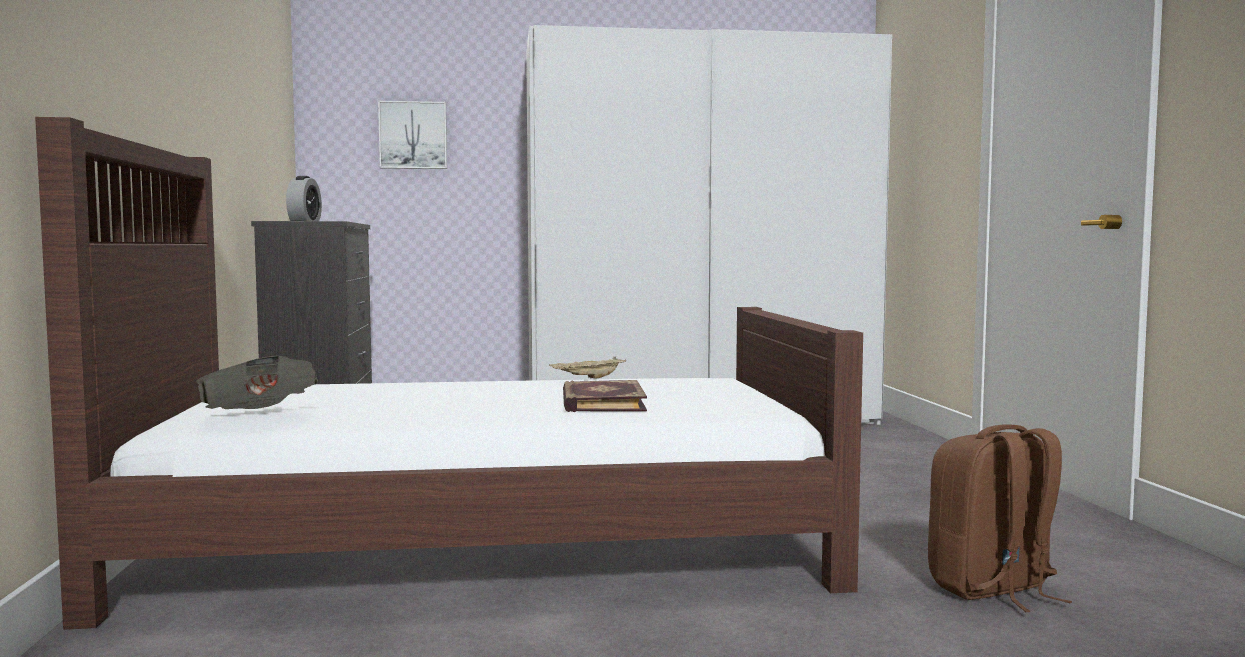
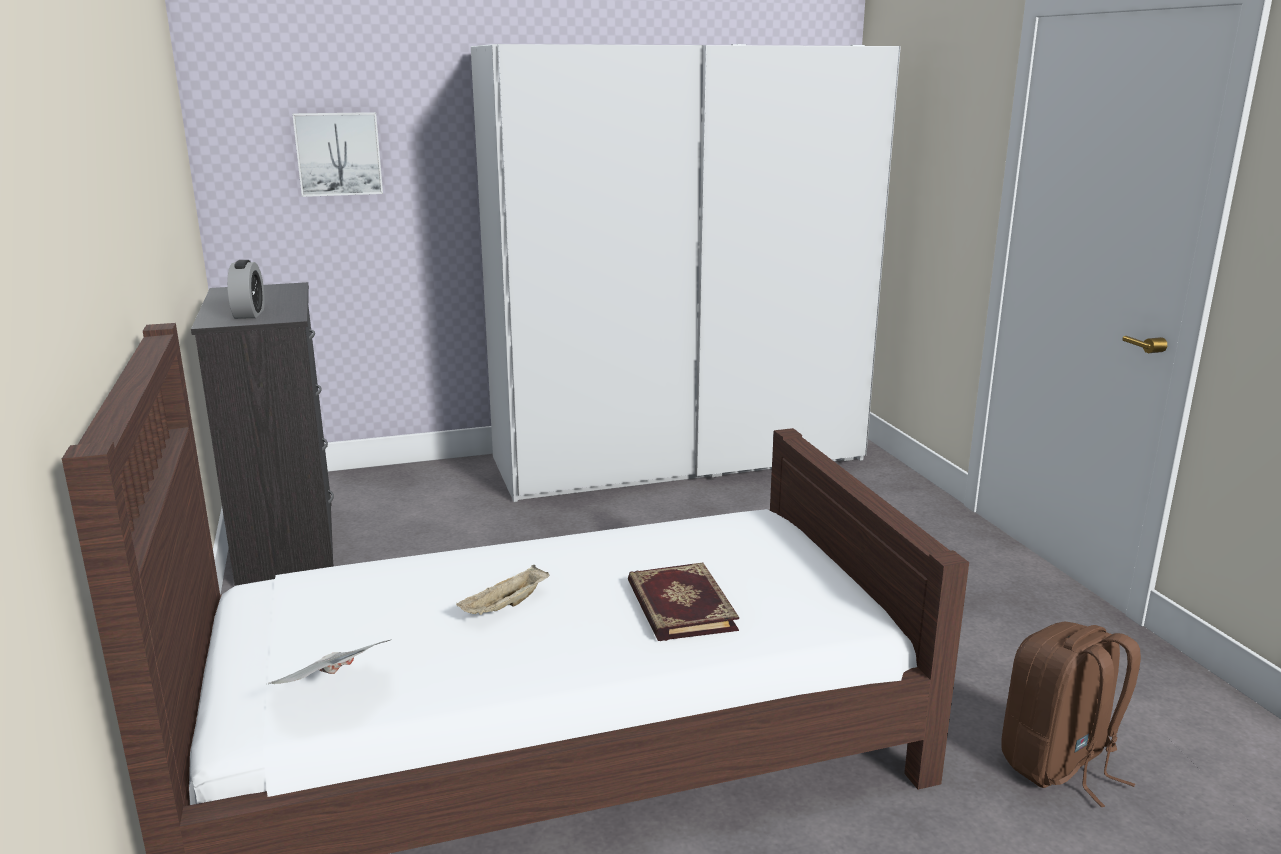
camera: 10 degrees left, 15 degrees up
(588, 378) = (631, 532): beige tray -> beige tray (505, 607)

